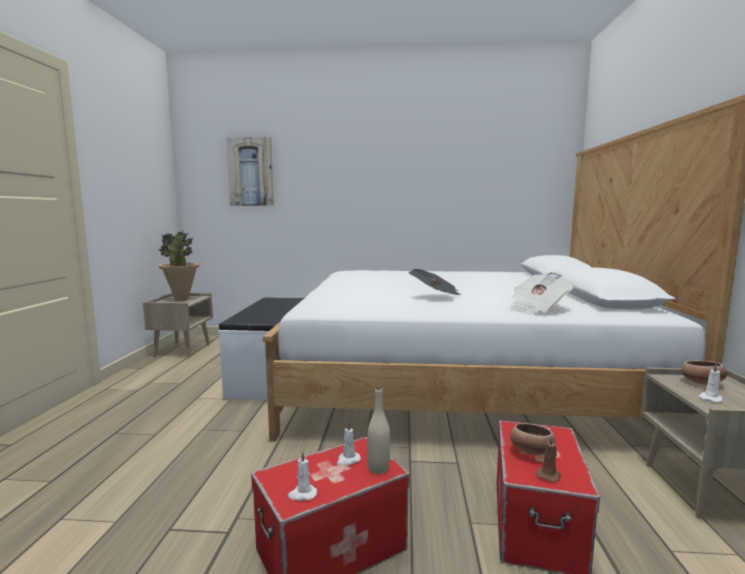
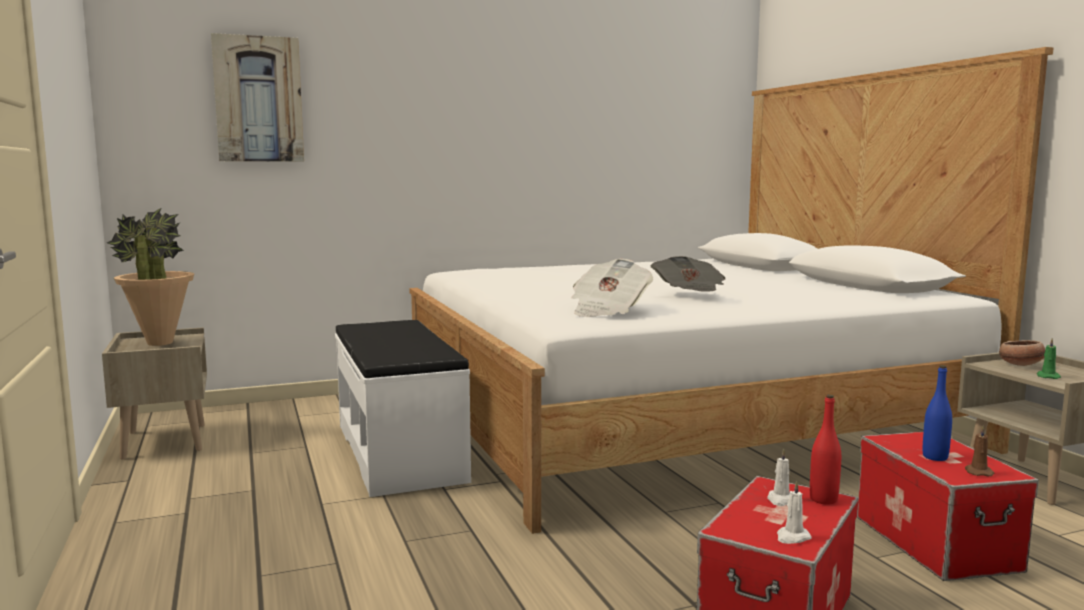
camera: 25 degrees left, 0 degrees up
(378, 468) = (823, 499): beige bottle -> red bottle
(531, 452) = (935, 457): bowl -> blue bottle
(537, 308) = (830, 299): newspaper -> newspaper (608, 311)
(711, 398) = (1047, 376): white candle -> green candle

